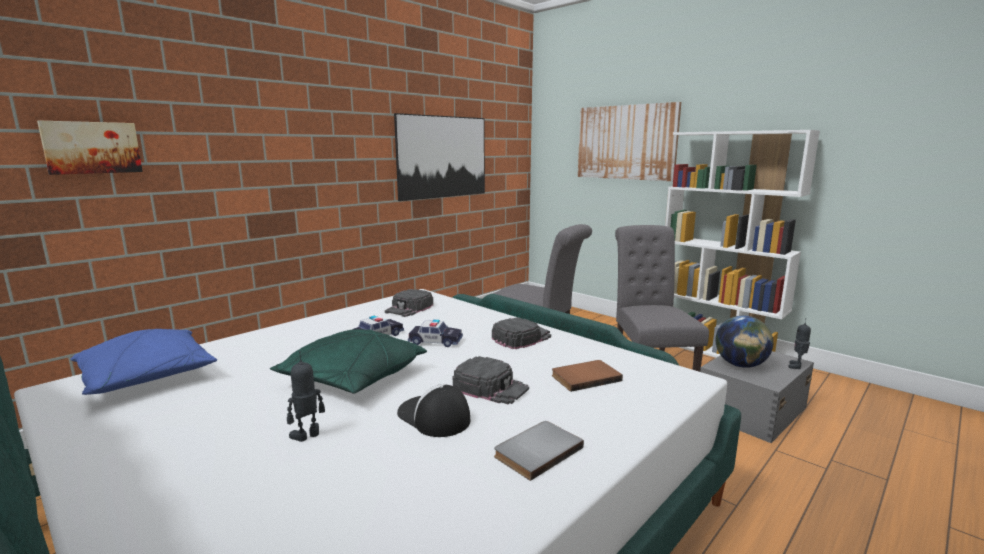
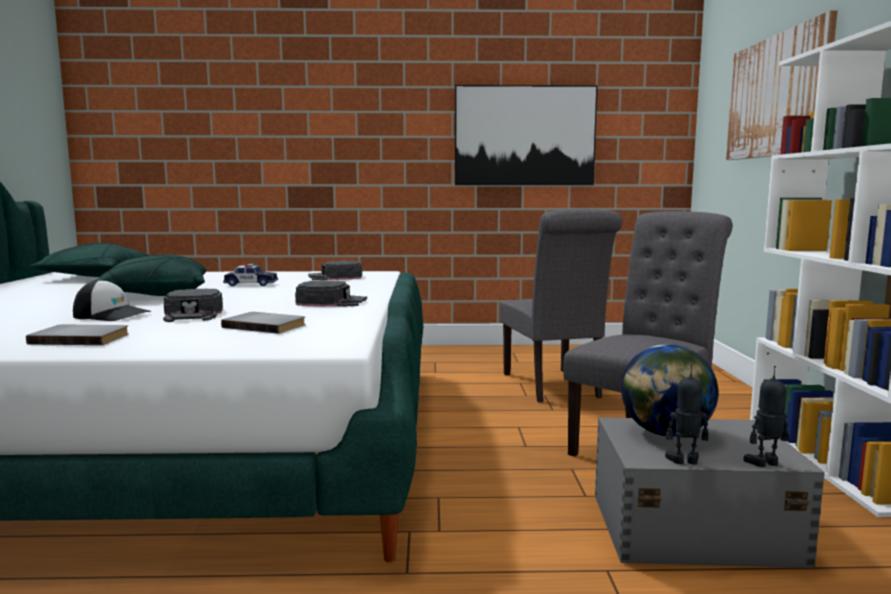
camera: 45 degrees right, 5 degrees down
(92, 147) = (176, 123): picture -> none
(148, 378) = (96, 277): blue pillow -> green pillow
(307, 436) = (48, 306): toy robot -> toy robot (684, 461)
(433, 417) = (112, 315): cap -> cap turned 105 degrees clockwise
(435, 341) = (270, 292): toy car -> none
(584, 377) = (266, 325): brown book -> grey book

